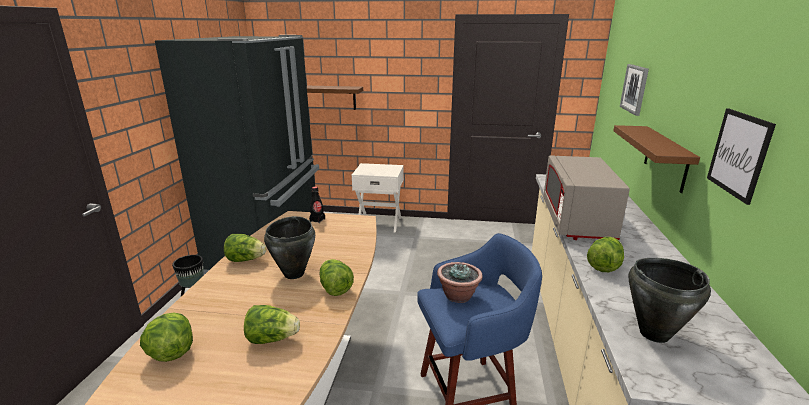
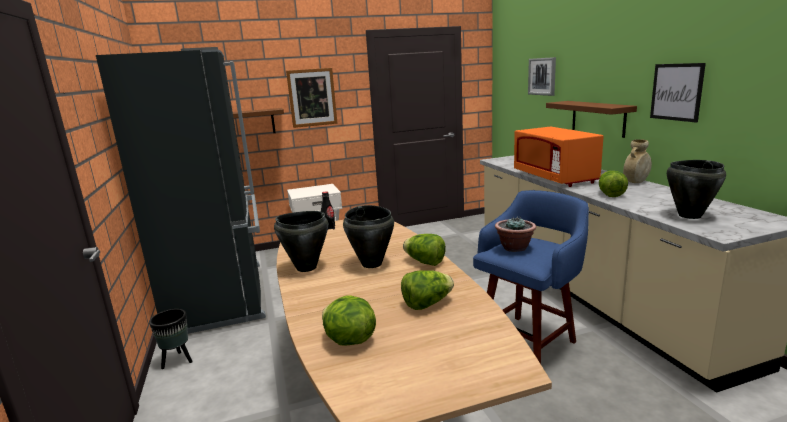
camera: 25 degrees left, 5 degrees down
(246, 260) = (306, 267): lettuce -> black cooking pot
(393, 79) = (312, 97): none -> picture
(576, 221) = (554, 178): grey microwave -> orange microwave
(664, 256) = (635, 182): none -> beige vase

